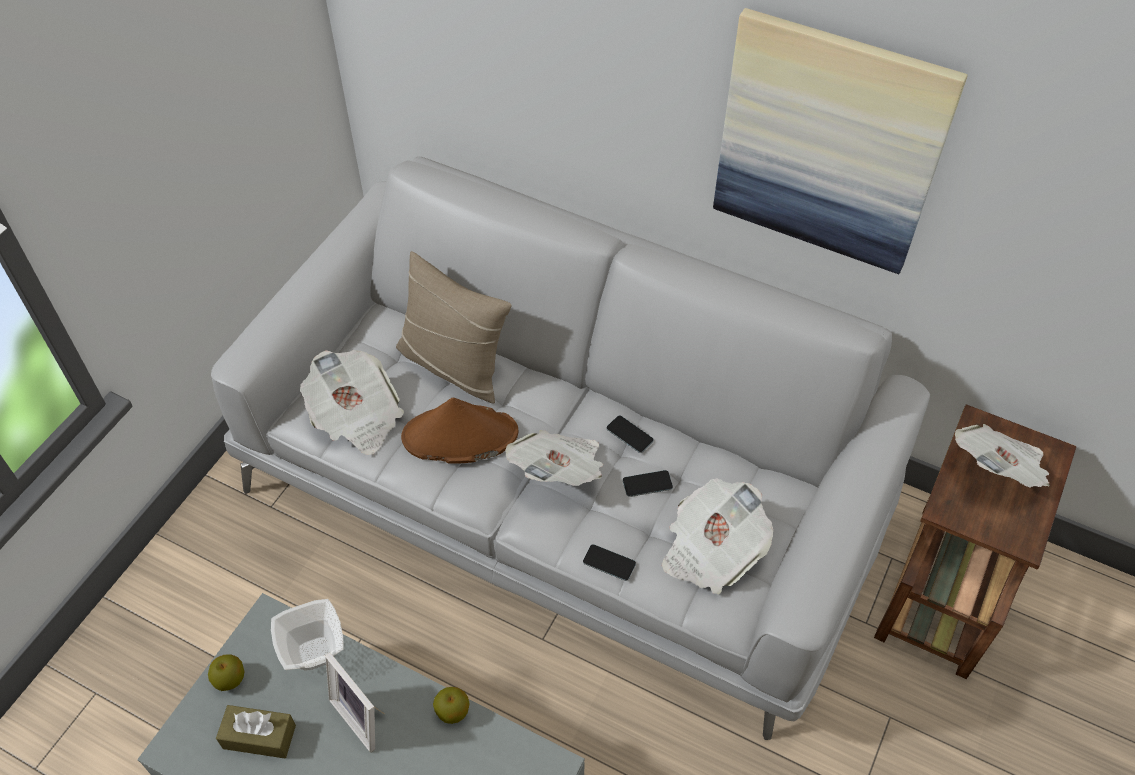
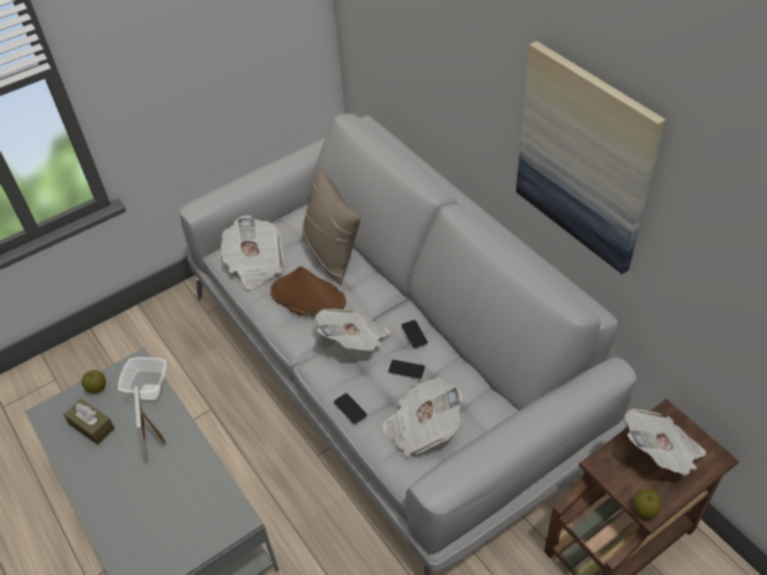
camera: 30 degrees right, 5 degrees down
(453, 711) = (204, 460): apple -> apple (645, 510)

